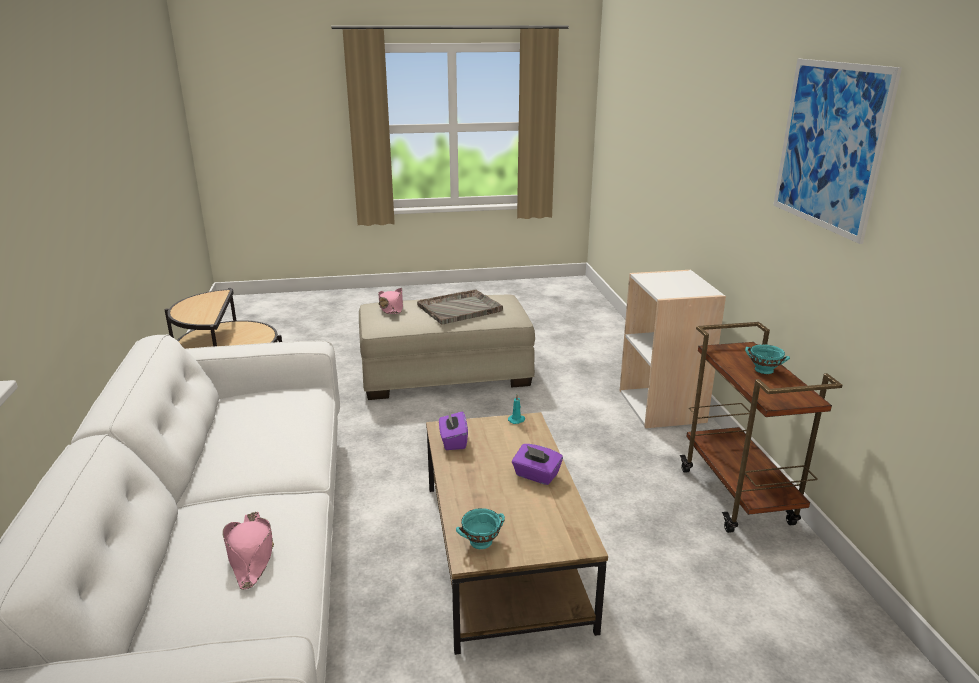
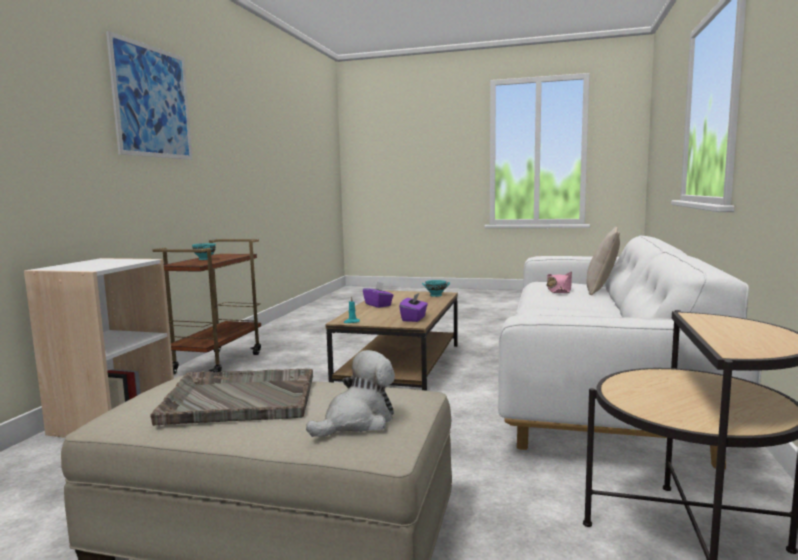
camera: 155 degrees left, 15 degrees down
(159, 597) = (601, 290): none -> beige pillow
(391, 307) = (357, 421): pink hat -> plush toy

